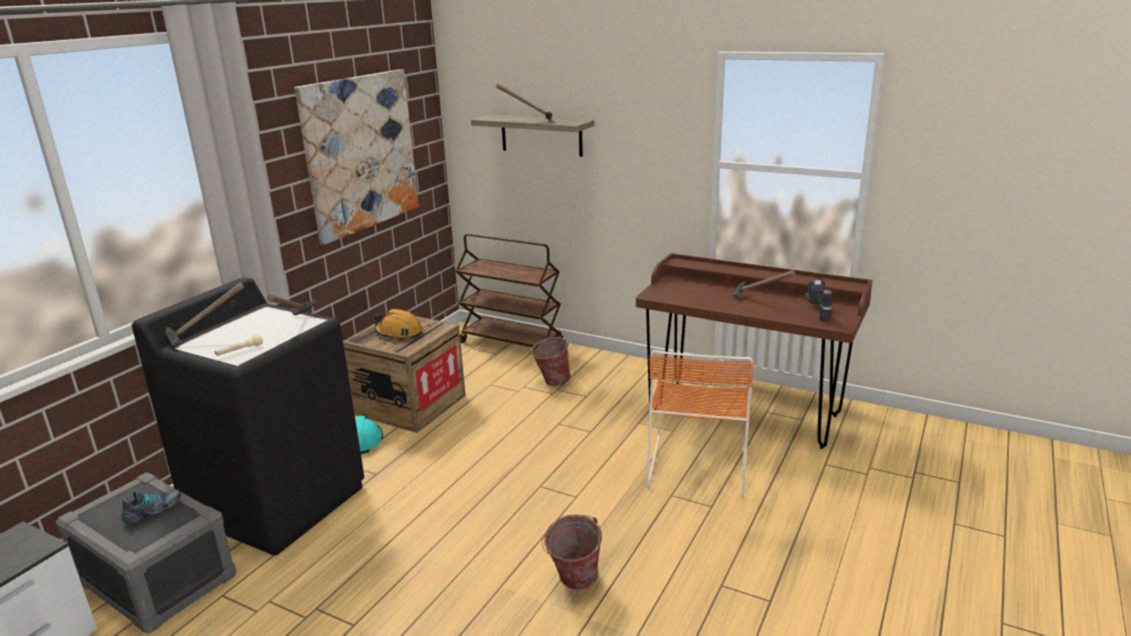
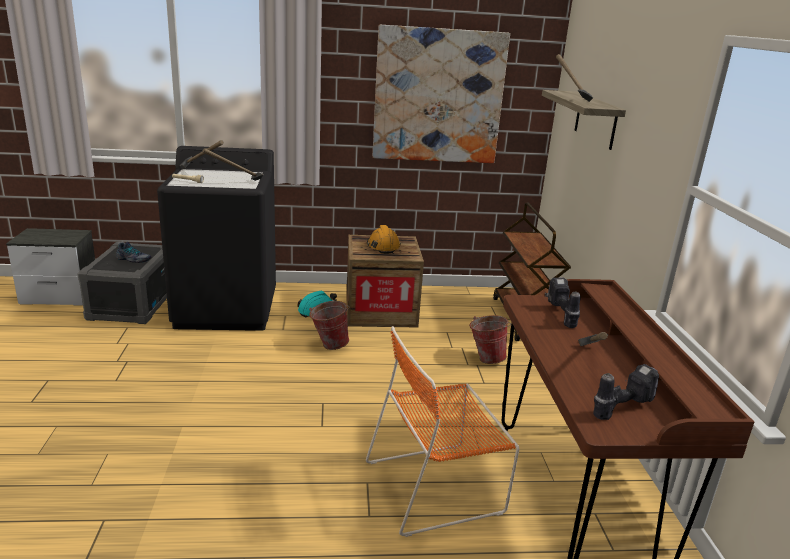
camera: 55 degrees right, 0 degrees up
(573, 582) = (203, 461): bucket -> bucket (328, 345)
(685, 290) = (559, 315): none -> power drill

